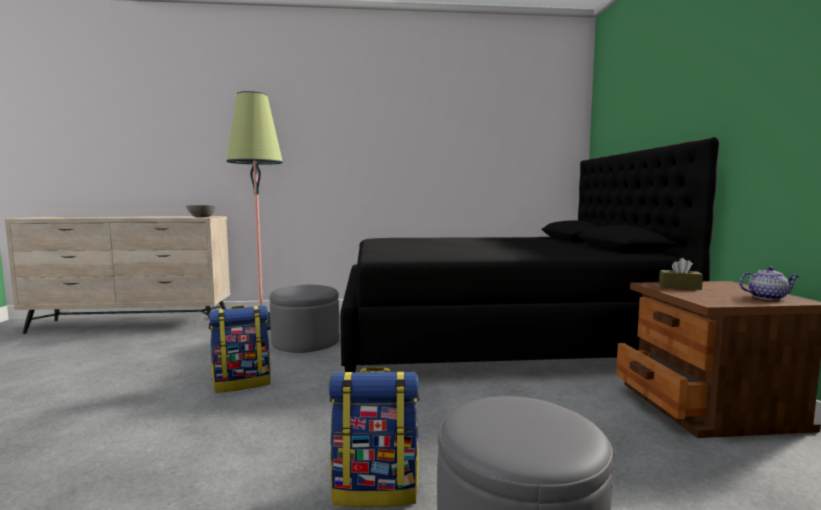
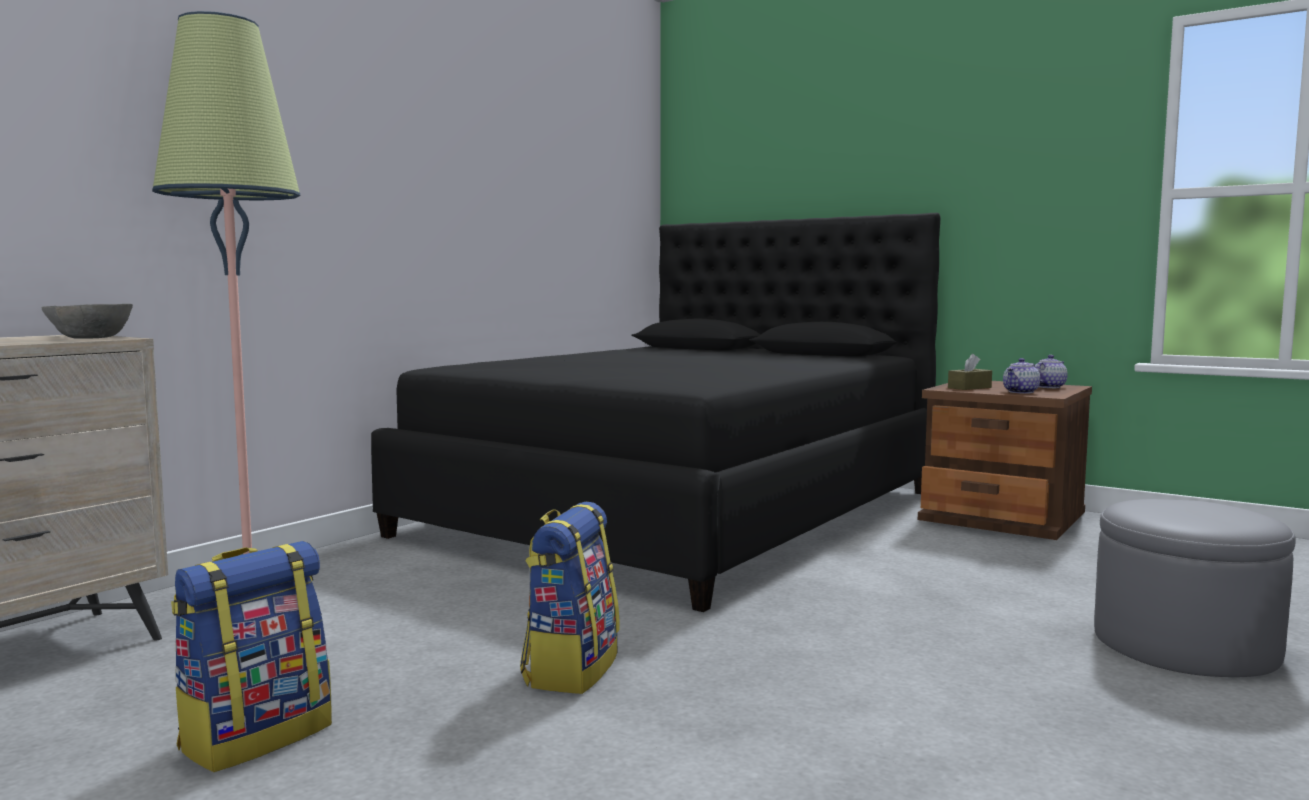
camera: 50 degrees left, 0 degrees up
(305, 342) = (453, 594): grey ottoman -> none
(376, 489) = (1032, 666): backpack -> backpack (257, 736)
(703, 296) = (1021, 392): none -> teapot

